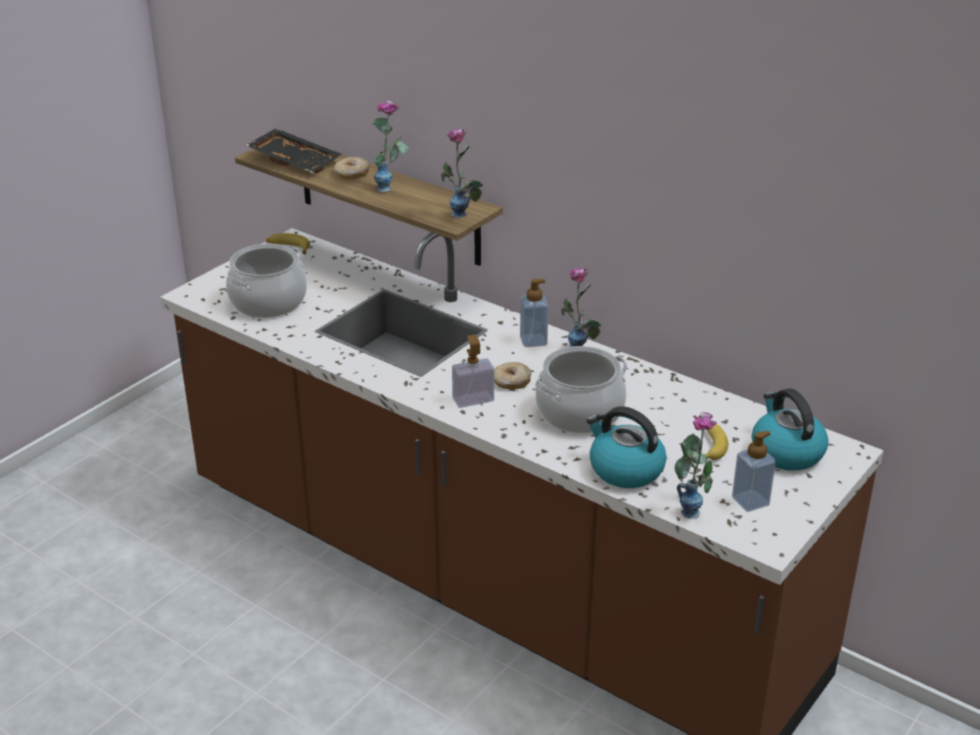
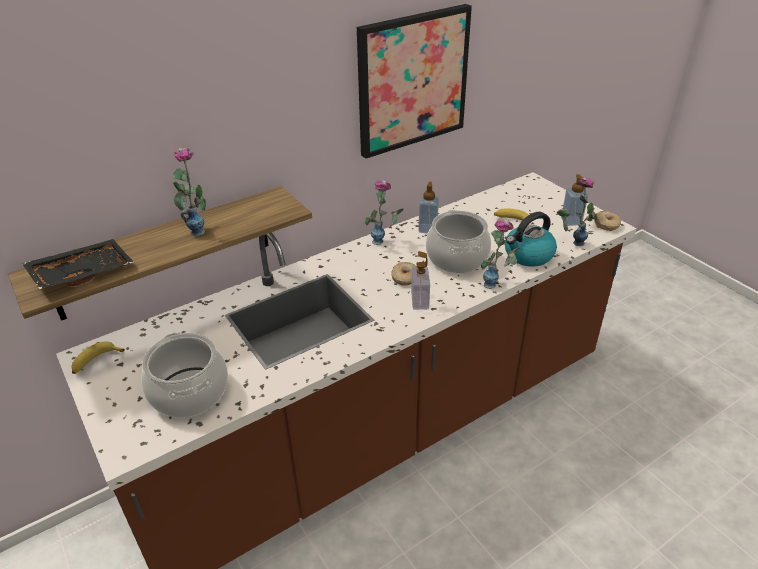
camera: 70 degrees left, 5 degrees up
(352, 174) = (149, 244): donut -> donut (606, 225)
(462, 219) = (288, 205): vase -> vase (498, 285)
(533, 341) = (356, 257): soap dispenser -> soap dispenser (428, 229)
(676, 177) = (412, 80): none -> picture
(786, 452) = (526, 198): kettle -> none

